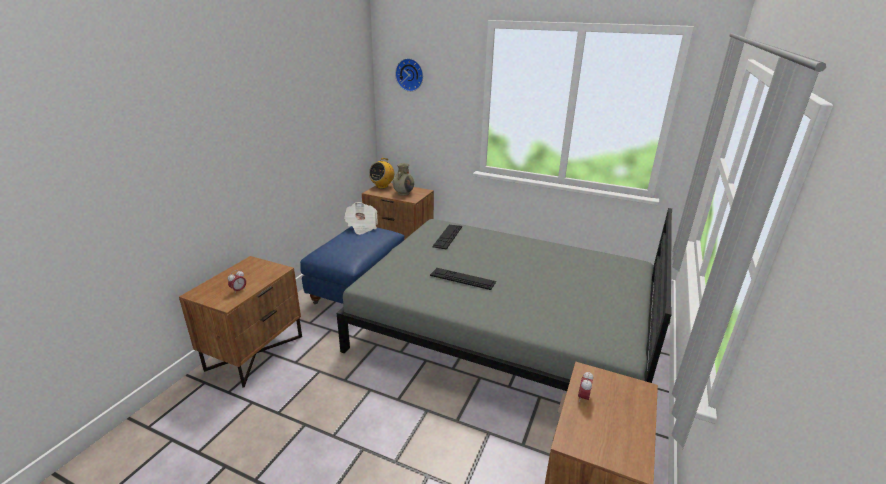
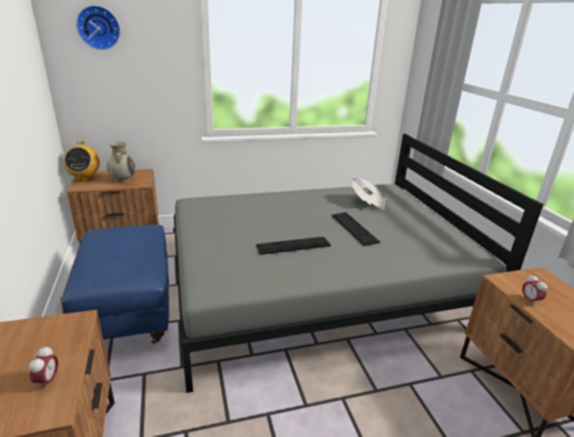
camera: 40 degrees left, 0 degrees up
(361, 227) = (106, 231): newspaper -> newspaper (368, 203)
(447, 236) = (222, 211): keyboard -> keyboard (354, 228)

